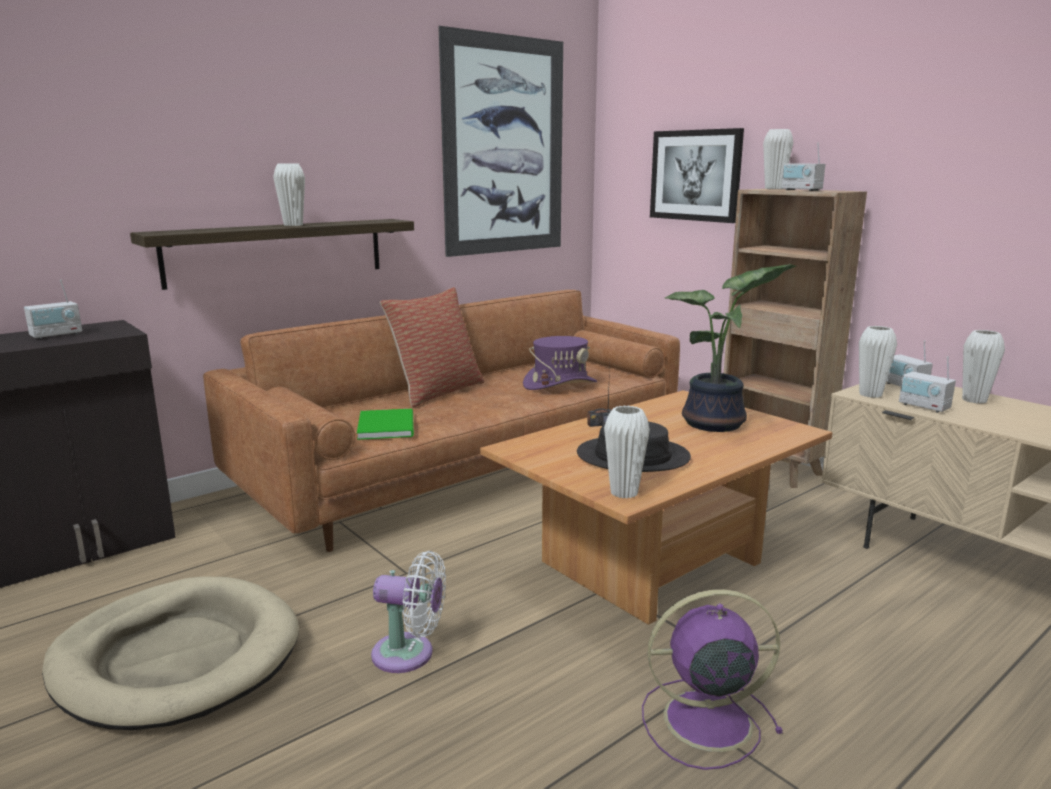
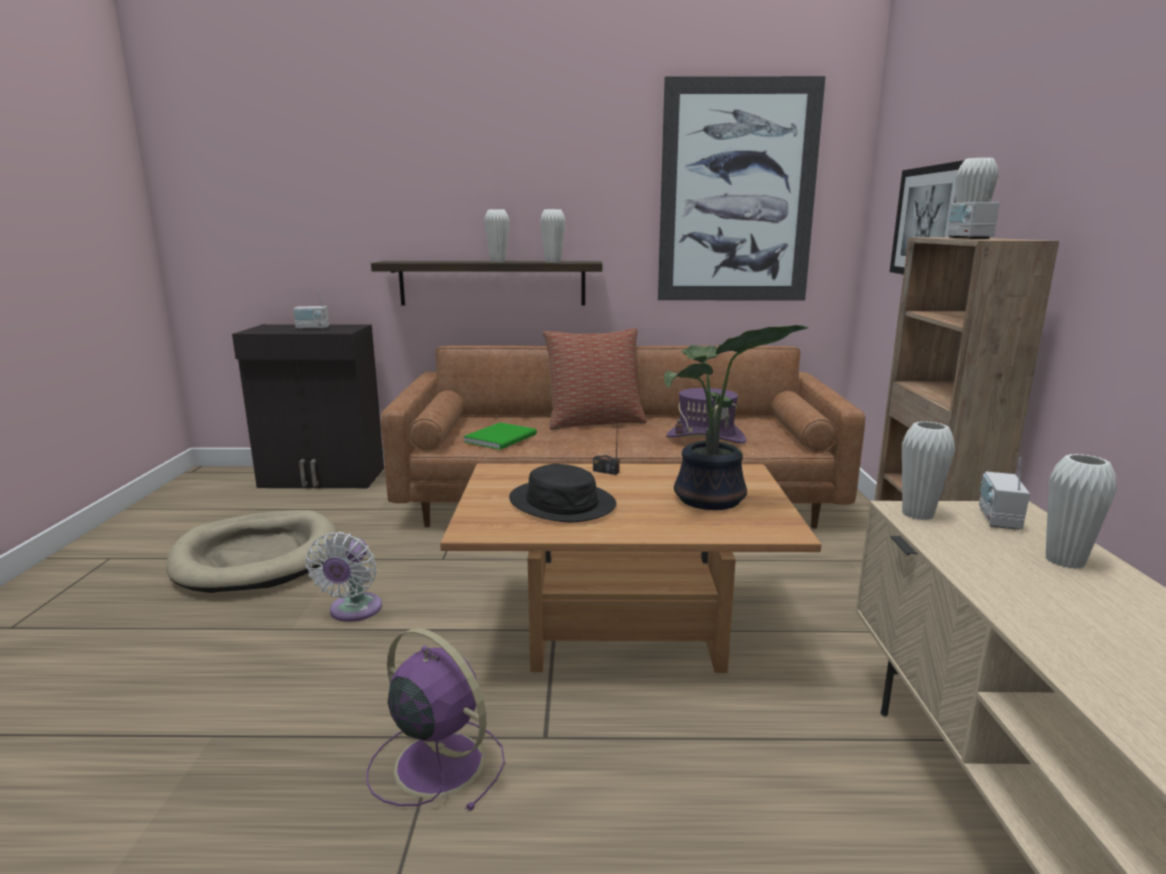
camera: 40 degrees right, 0 degrees up
(409, 654) = (353, 611): white fan -> white fan turned 45 degrees clockwise
(624, 493) = (482, 526): white vase -> white vase (553, 261)
(924, 407) = (953, 545): radio -> none

